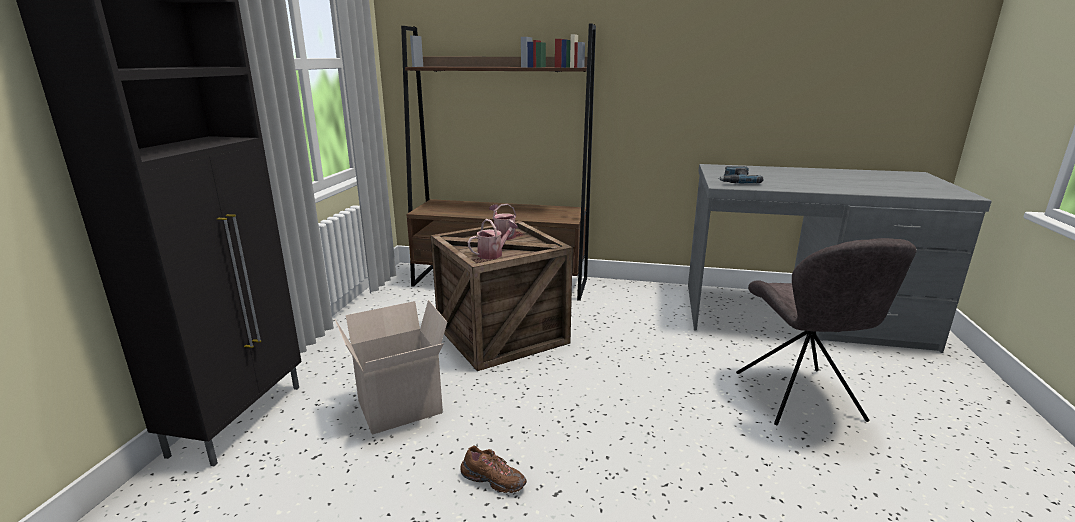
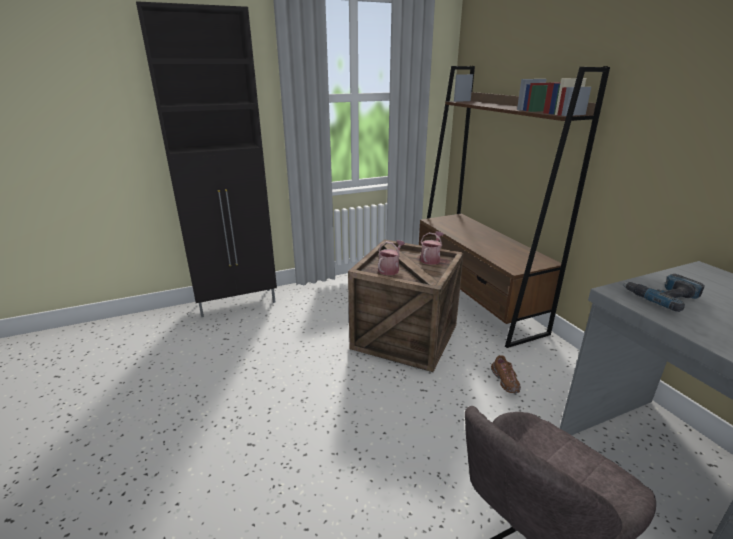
camera: 55 degrees right, 5 degrees up
(399, 409) = (284, 341): cardboard box -> none
(493, 254) = (390, 269): watering can -> watering can turned 75 degrees counterclockwise
(493, 481) = (245, 410): brown shoe -> brown shoe (505, 381)

